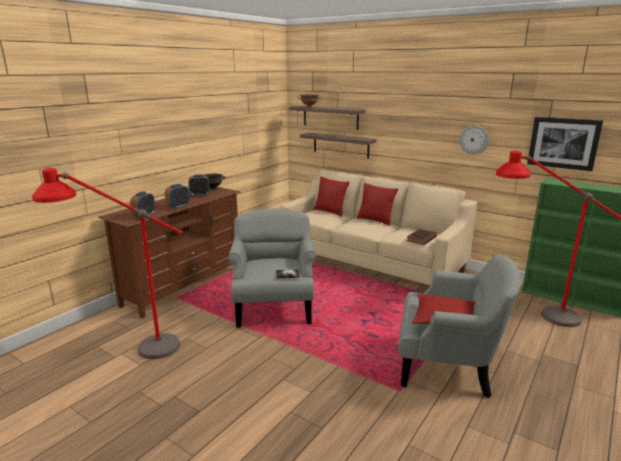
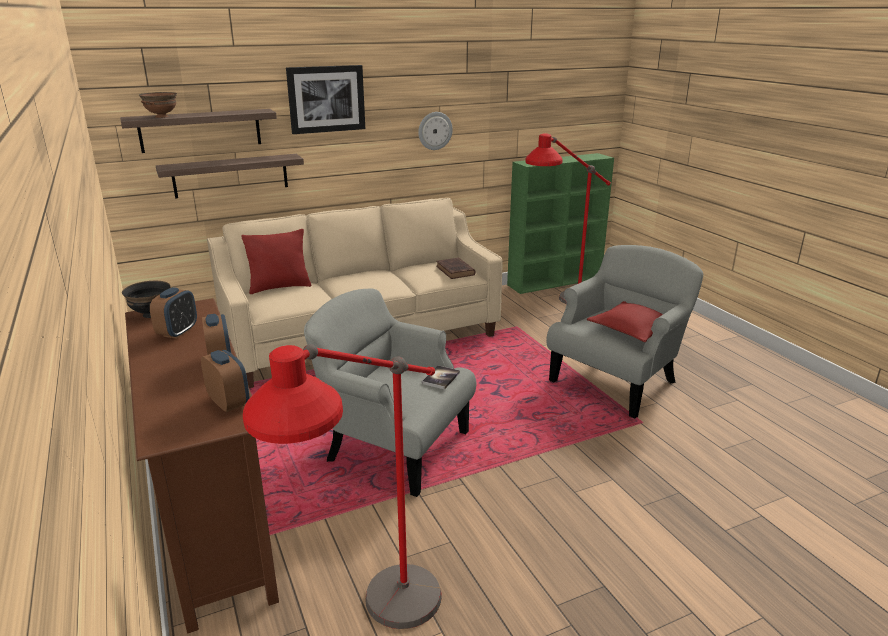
camera: 60 degrees left, 5 degrees up
(375, 220) = (360, 273): red pillow -> none
(563, 143) = (523, 119): picture -> picture (326, 99)

